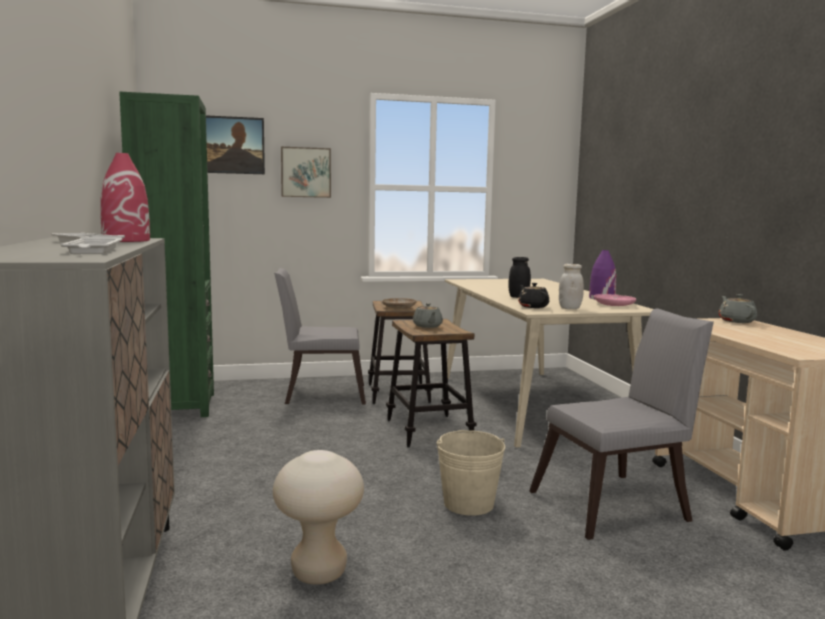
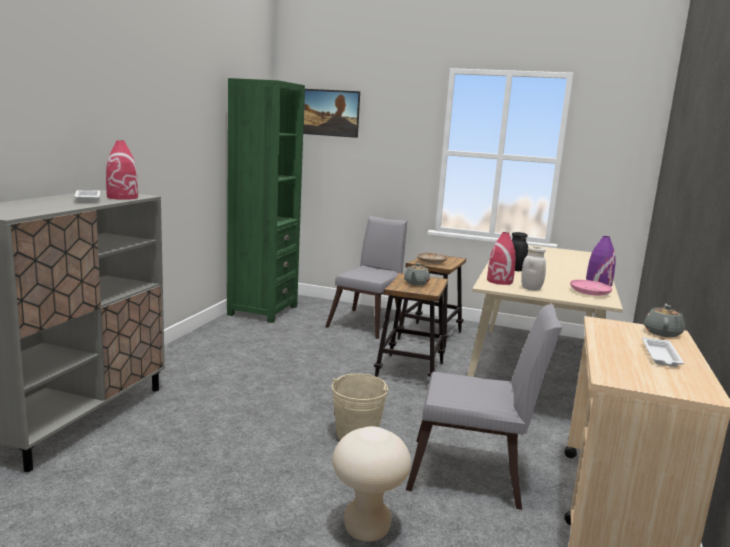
camera: 30 degrees right, 5 degrees up
(93, 251) = (50, 208): white tray -> white tray (661, 356)
(305, 172) = (390, 137): picture -> none
(319, 394) = (368, 323): grey chair -> grey chair turned 90 degrees clockwise
(319, 573) = (199, 445): beige stool -> beige stool (366, 529)
(533, 306) = (500, 281): black teapot -> red vase

